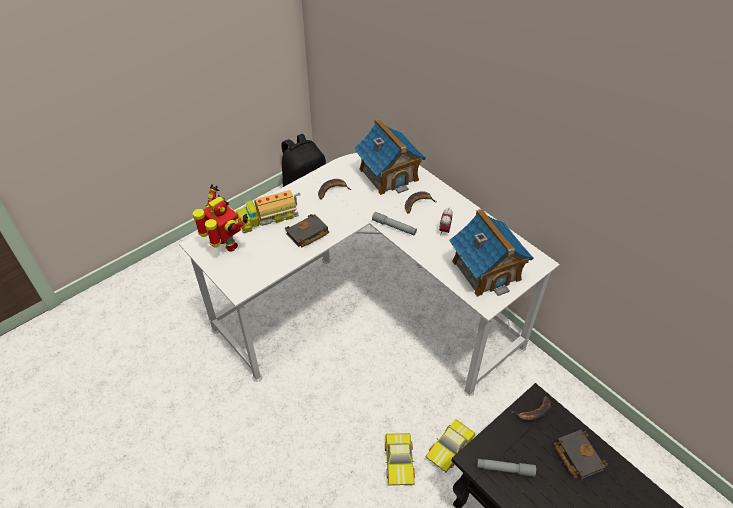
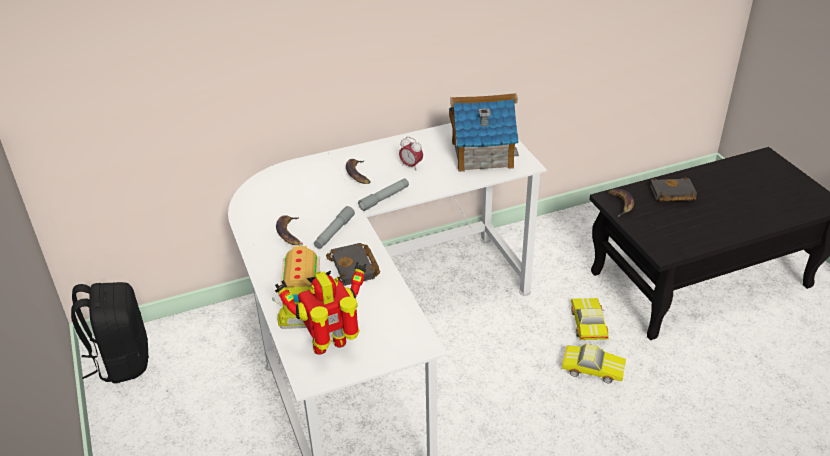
camera: 70 degrees left, 10 degrees down
(389, 174) = (292, 183): toy house -> none
(451, 448) = (587, 324): toy car -> toy car turned 150 degrees counterclockwise
(505, 469) = (678, 237): grey flashlight -> grey flashlight (334, 232)

